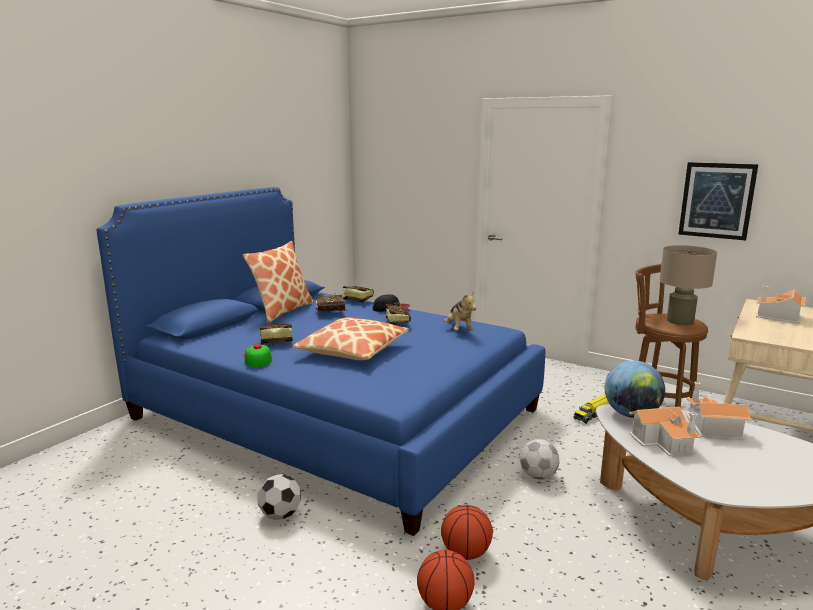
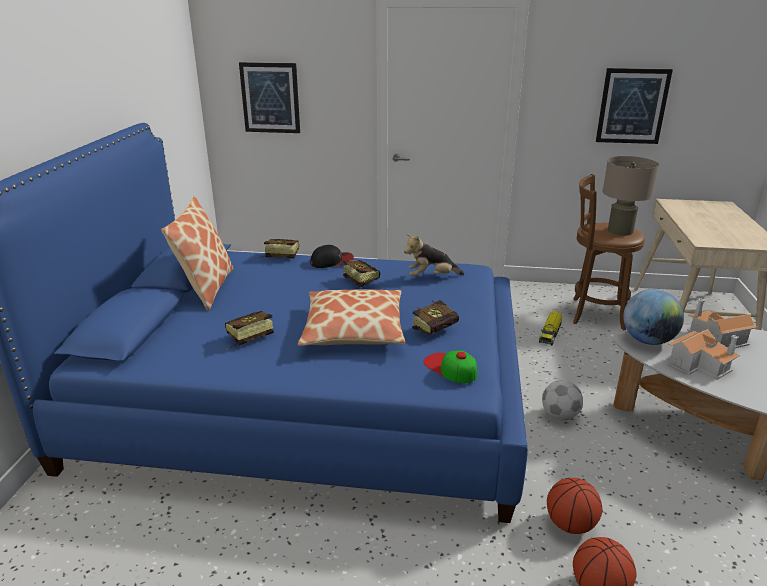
camera: 25 degrees left, 10 degrees up
(257, 358) = (253, 367): cap -> cap (450, 368)
(280, 515) = (357, 548): football -> none
(334, 313) = (273, 279): book -> book (438, 329)
(398, 181) = (270, 98): none -> picture
(458, 330) = (431, 277): plush toy -> plush toy turned 120 degrees clockwise
(779, 317) = (702, 216): toy house -> none

